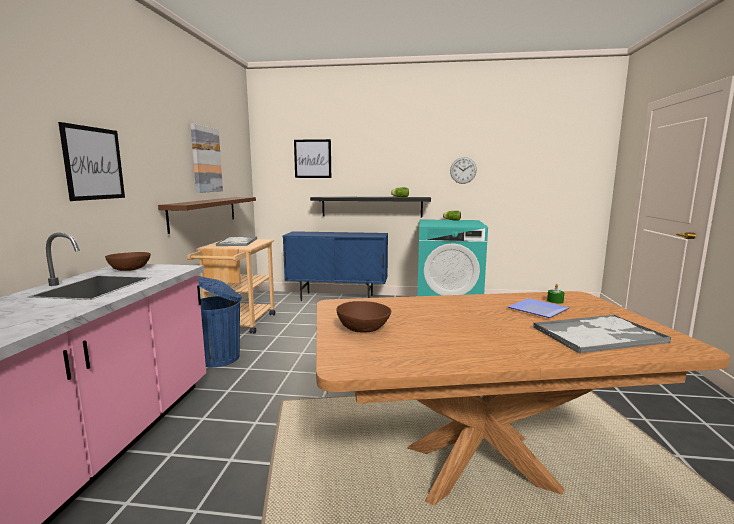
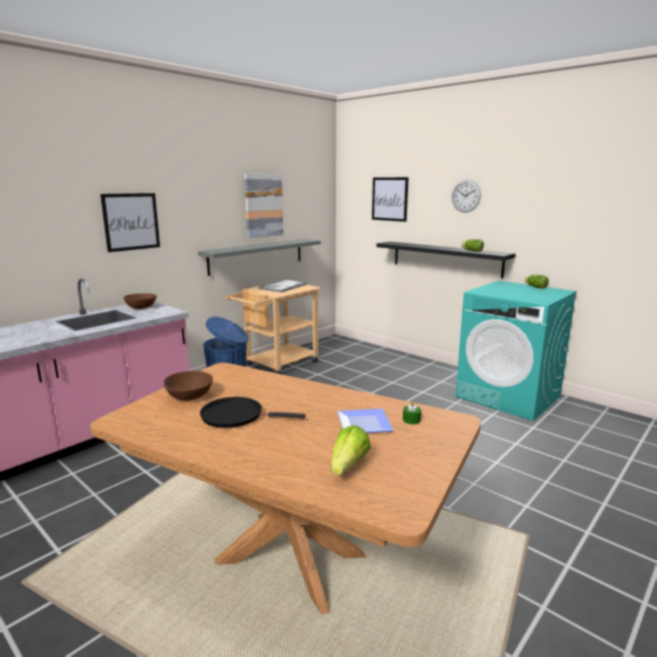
camera: 35 degrees right, 5 degrees up
(204, 212) = (257, 256): brown shelf -> grey shelf
(337, 298) = (397, 357): blue cabinet -> none
(444, 330) = (236, 416): none -> black frying pan
(463, 170) = (562, 221): wall clock -> wall clock (466, 196)
(599, 334) = (348, 465): tray -> lettuce

